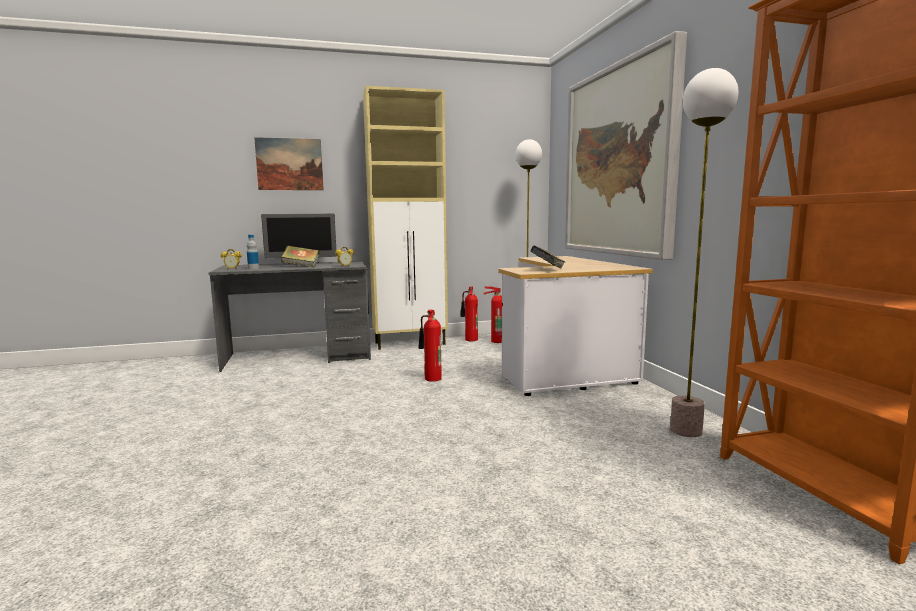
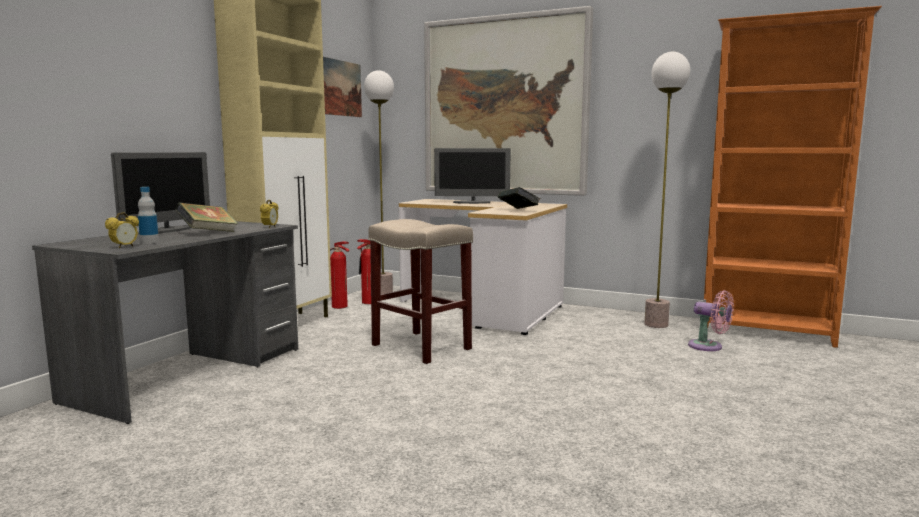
camera: 50 degrees left, 0 degrees up
(289, 164) = (122, 71): picture -> picture (340, 88)
(431, 379) = (420, 347): fire extinguisher -> beige stool
(571, 261) = (472, 202): none -> monitor
(671, 473) = (709, 347): none -> pink fan

